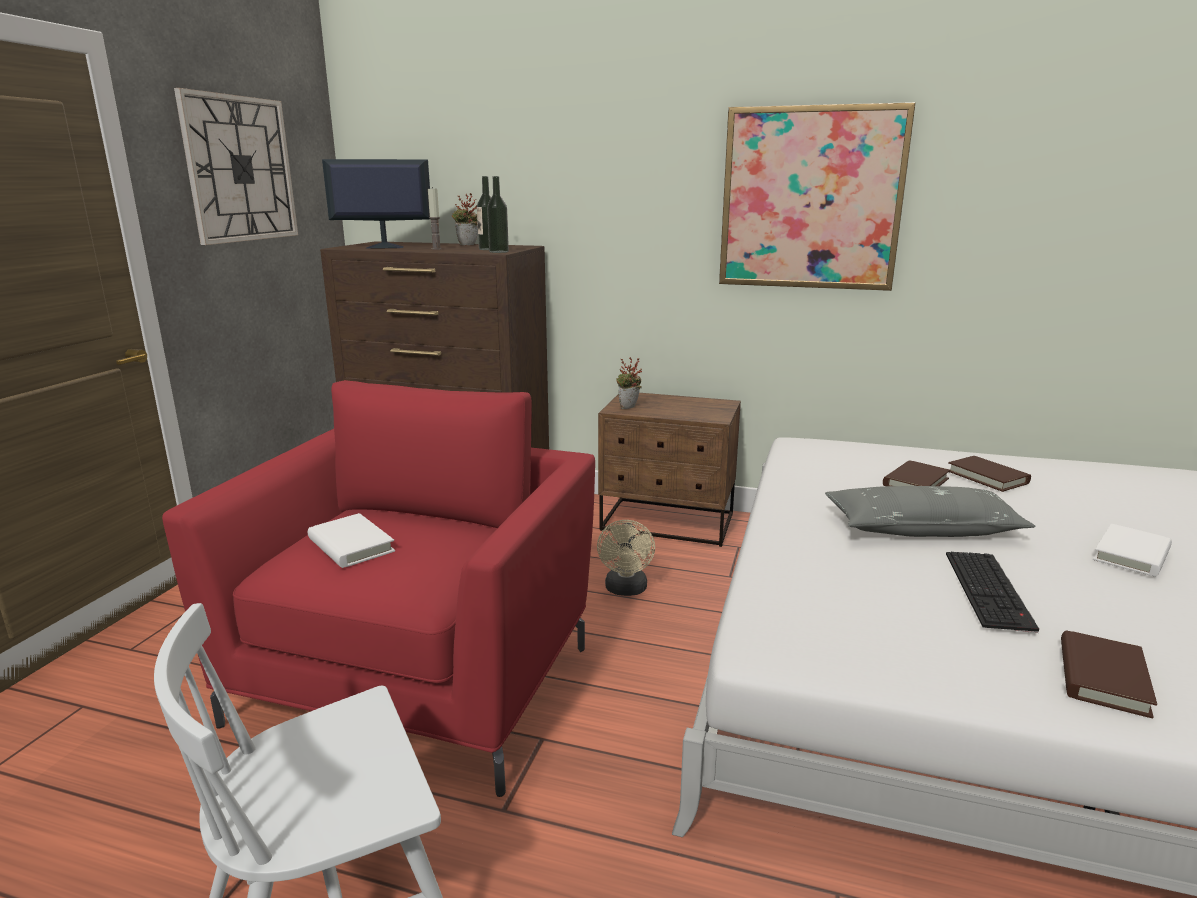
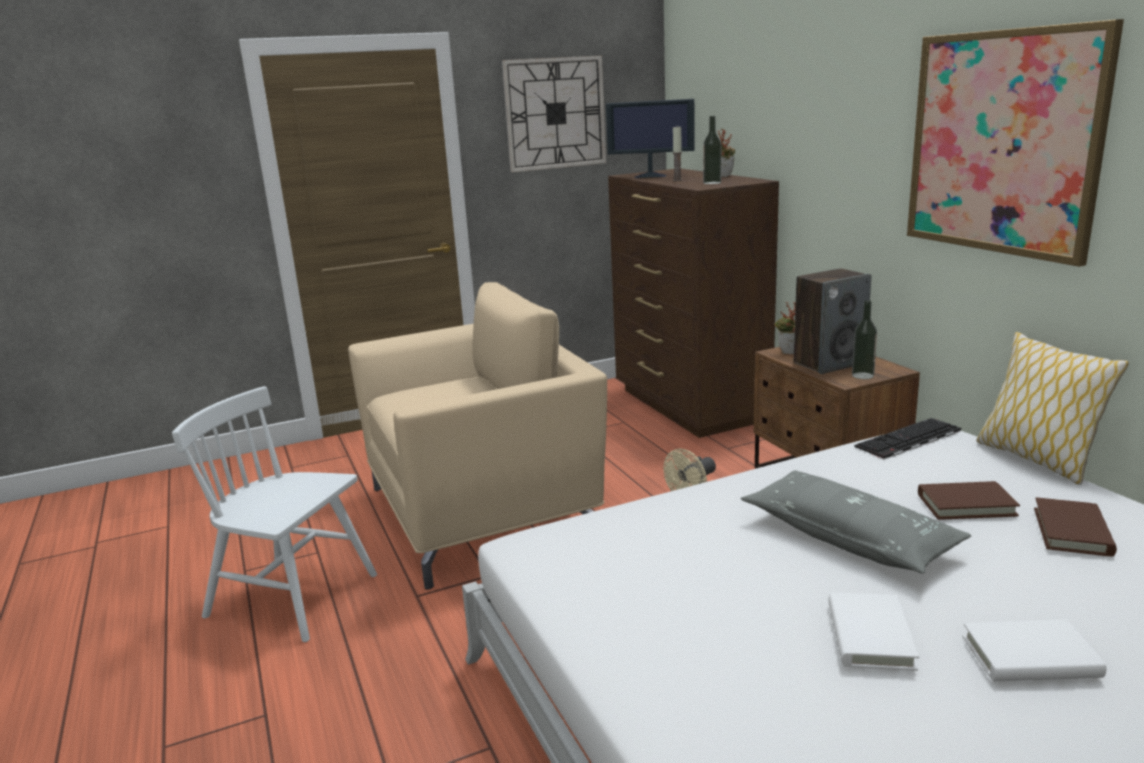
camera: 50 degrees right, 0 degrees up
(351, 545) = (433, 395): white book -> white book (870, 636)
(383, 247) = (651, 176): monitor -> monitor turned 150 degrees clockwise
(419, 680) = (483, 512): red armchair -> beige armchair
(499, 252) = (705, 187): bottle -> bottle (862, 375)
(673, 408) = (829, 363): none -> speaker
(877, 442) = (1036, 459): none -> pillow
(990, 591) = (771, 599): keyboard -> keyboard (909, 440)
(1102, 677) = (699, 689): brown book -> none

